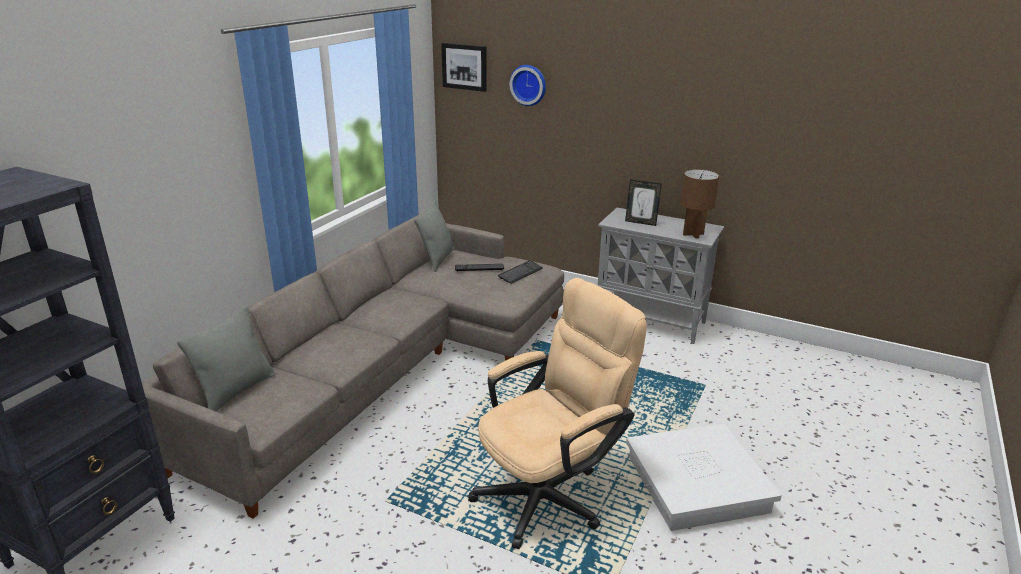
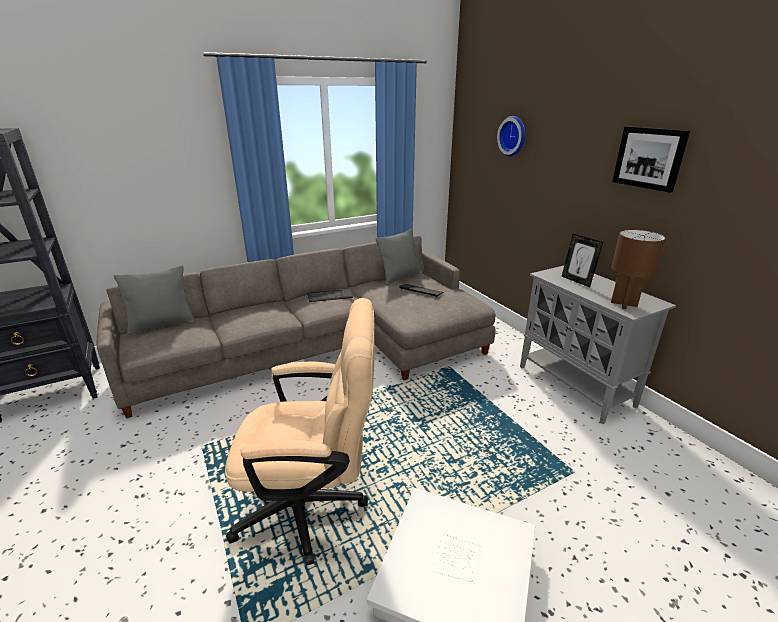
camera: 35 degrees right, 0 degrees up
(464, 66) = (471, 121): picture -> picture (649, 158)
(520, 273) = (448, 303): keyboard -> keyboard (330, 296)

